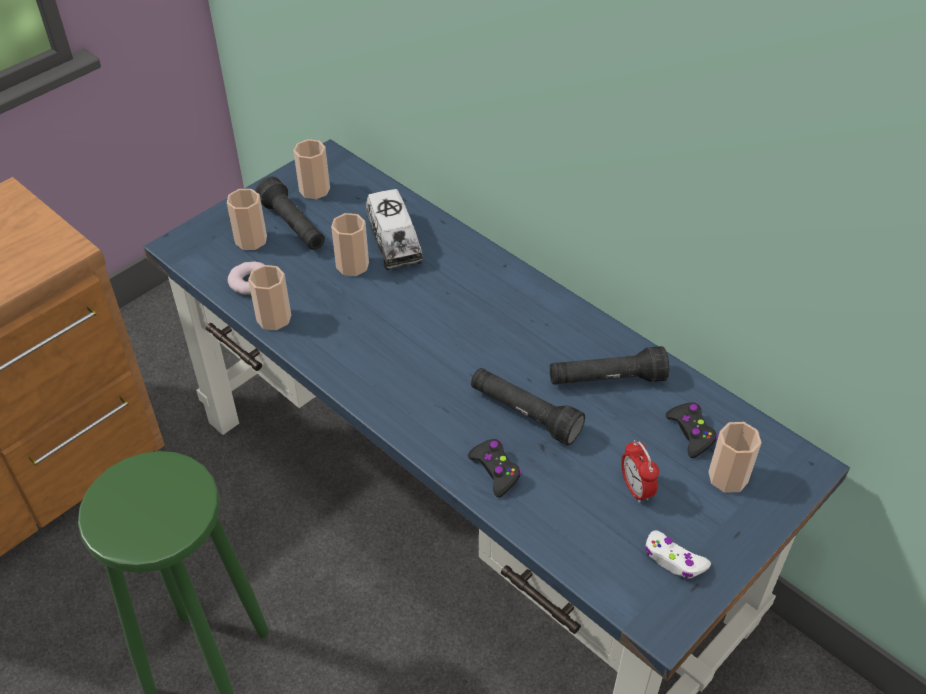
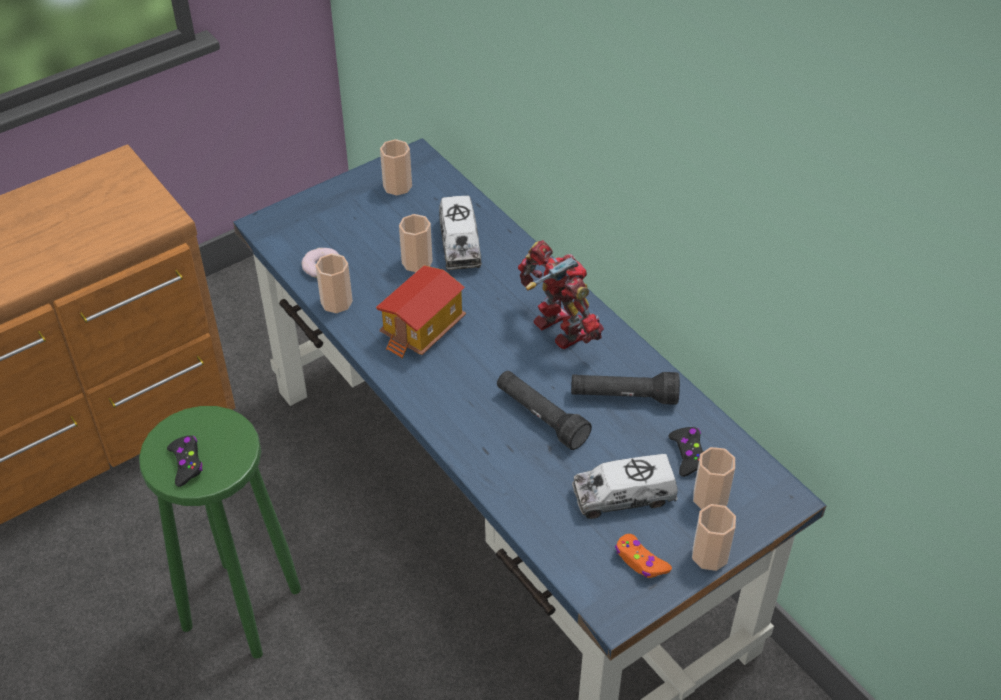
camera: 10 degrees right, 0 degrees up
(251, 240) = (330, 227): cup -> cup (709, 555)
(293, 226) = (371, 219): black flashlight -> none
(375, 336) = (423, 329): none -> toy house
(495, 471) = (502, 463): black game controller -> black game controller (186, 463)
(519, 319) = (558, 331): none -> toy robot
(636, 489) = (623, 496): alarm clock -> toy truck
(674, 560) = (640, 561): white game controller -> orange game controller

